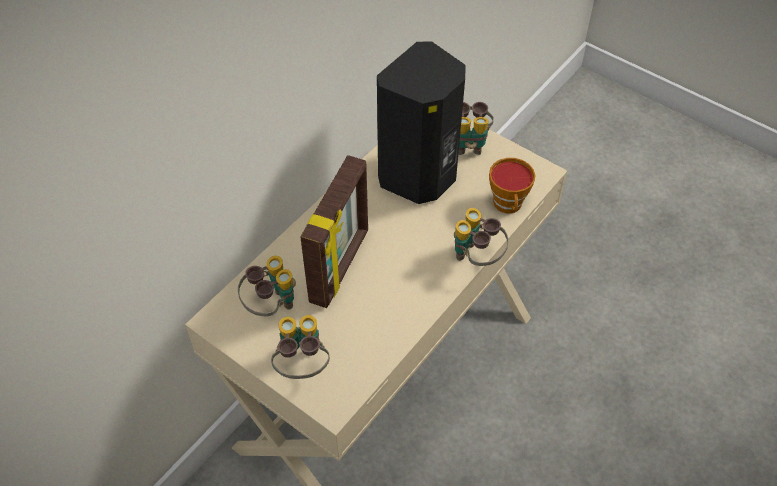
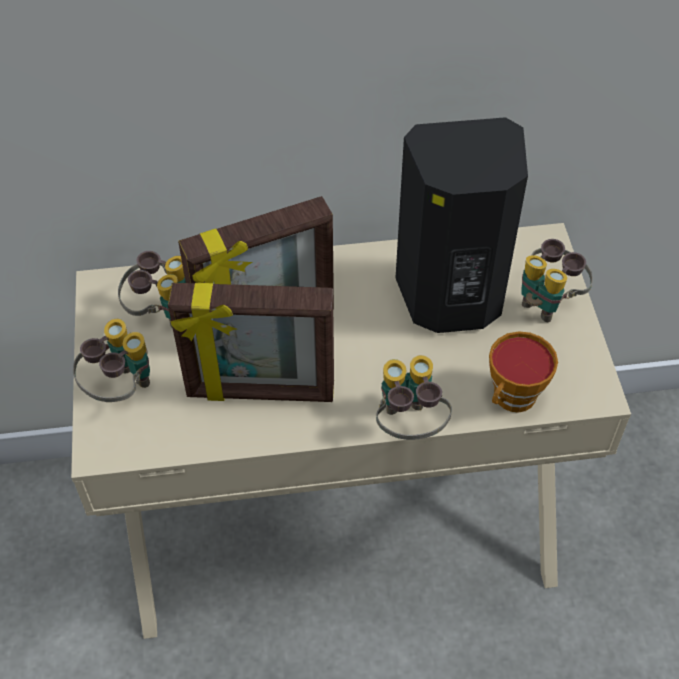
camera: 45 degrees right, 0 degrees up
(382, 303) = (260, 392): none -> picture frame

